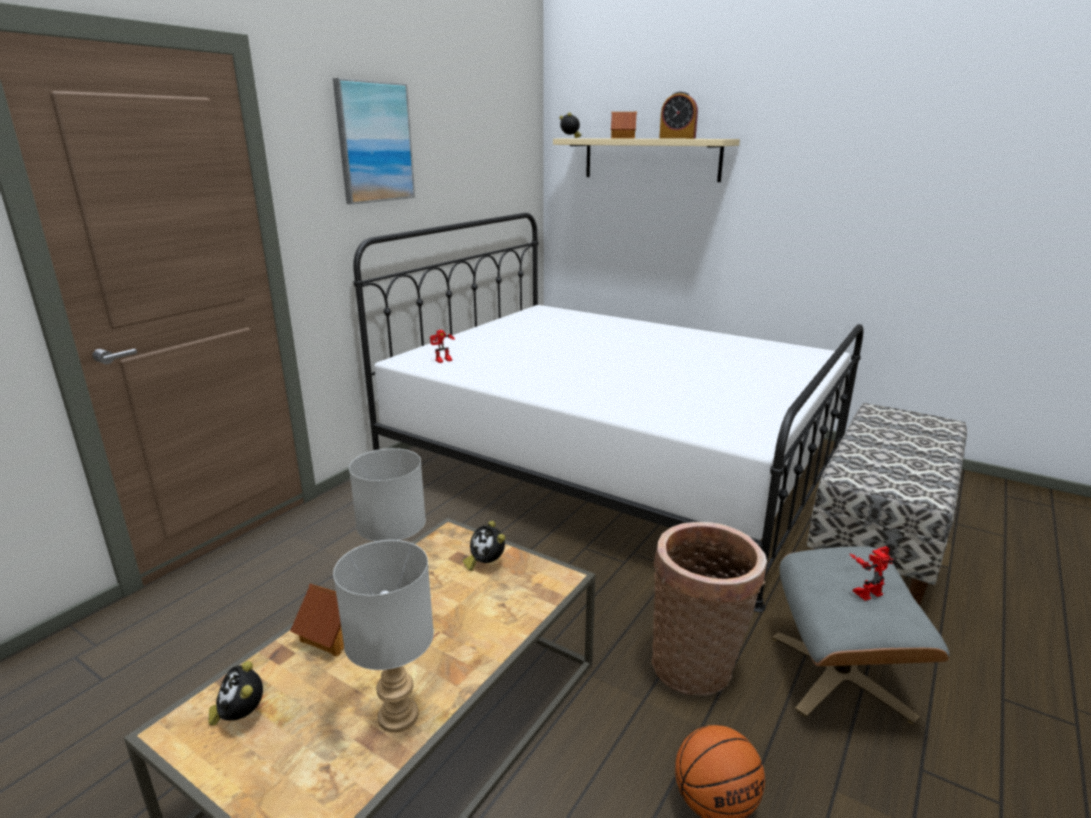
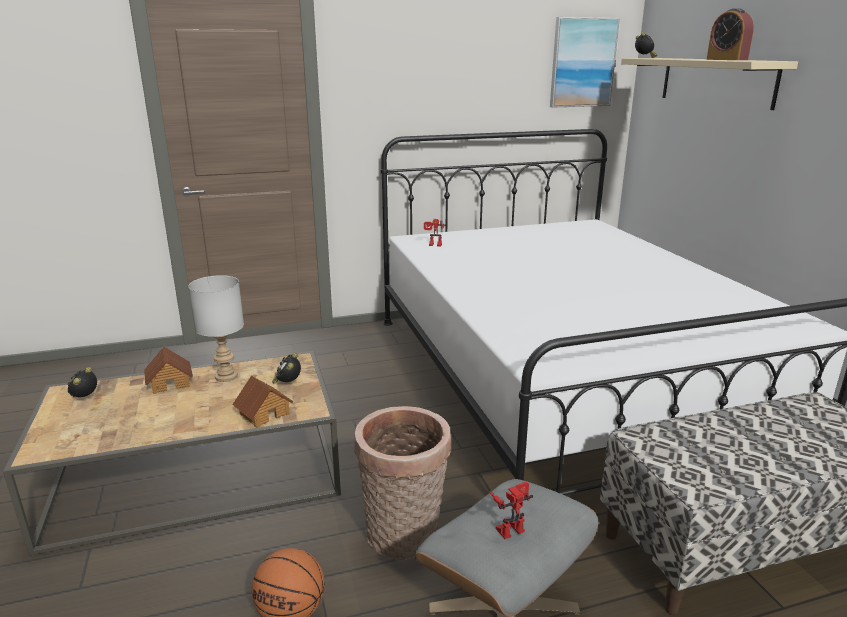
camera: 40 degrees right, 0 degrees up
(374, 142) = (419, 61): picture -> picture (582, 62)
(397, 715) = (131, 431): grey table lamp -> none
(622, 138) = (684, 58): toy house -> toy house (264, 413)
(866, 590) = (509, 527): toy robot -> toy robot turned 45 degrees counterclockwise

